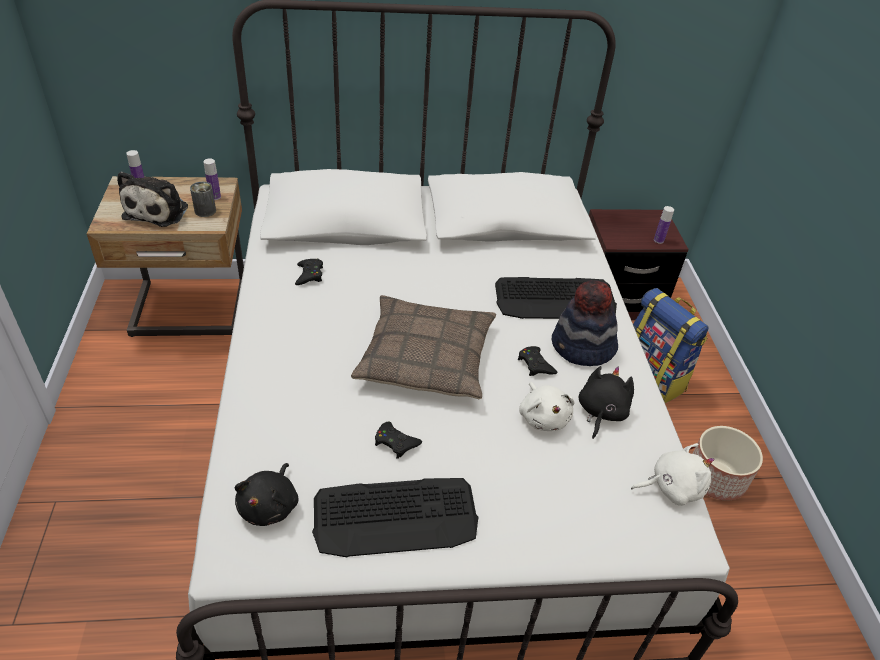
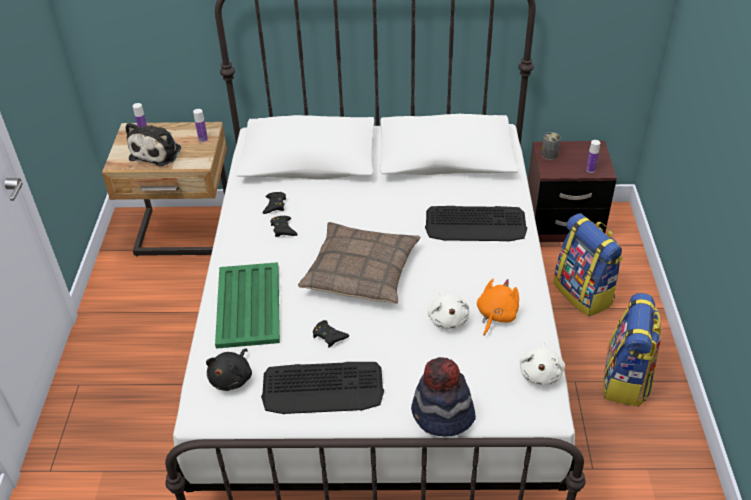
camera: 10 degrees right, 0 degrees up
(205, 211) = (194, 152): can -> can (549, 155)
(285, 404) = (248, 306): none -> green tray
(535, 365) = (449, 278): black game controller -> black game controller (283, 229)
(582, 348) = (491, 265): hat -> hat (442, 415)
(601, 412) = (495, 315): black plush toy -> orange plush toy
(671, 487) = (541, 373): white plush toy -> white plush toy turned 105 degrees clockwise
(716, 478) = (626, 380): planter -> backpack

